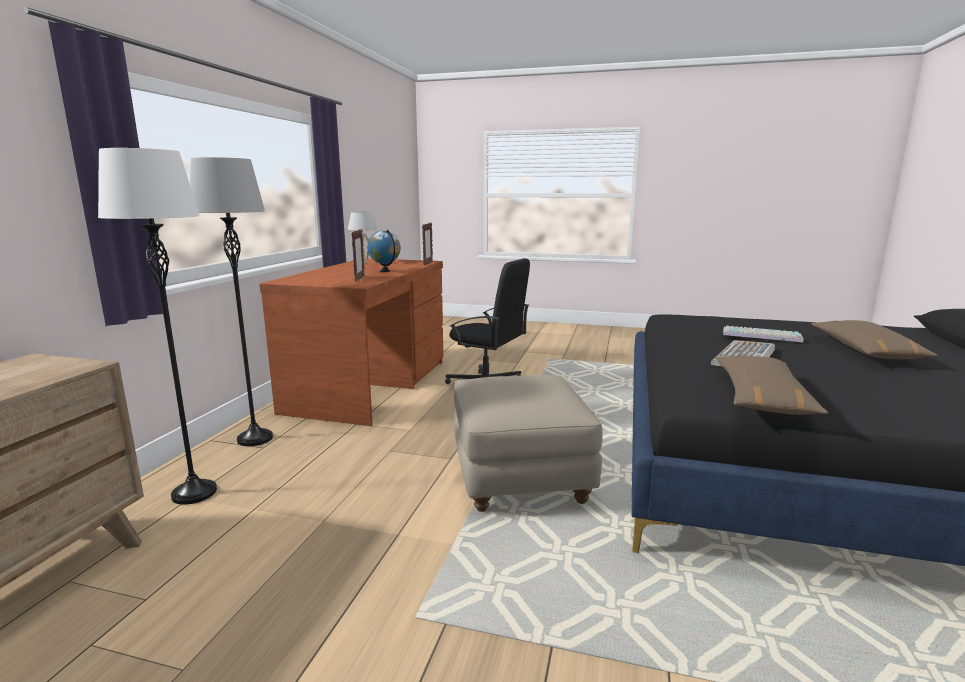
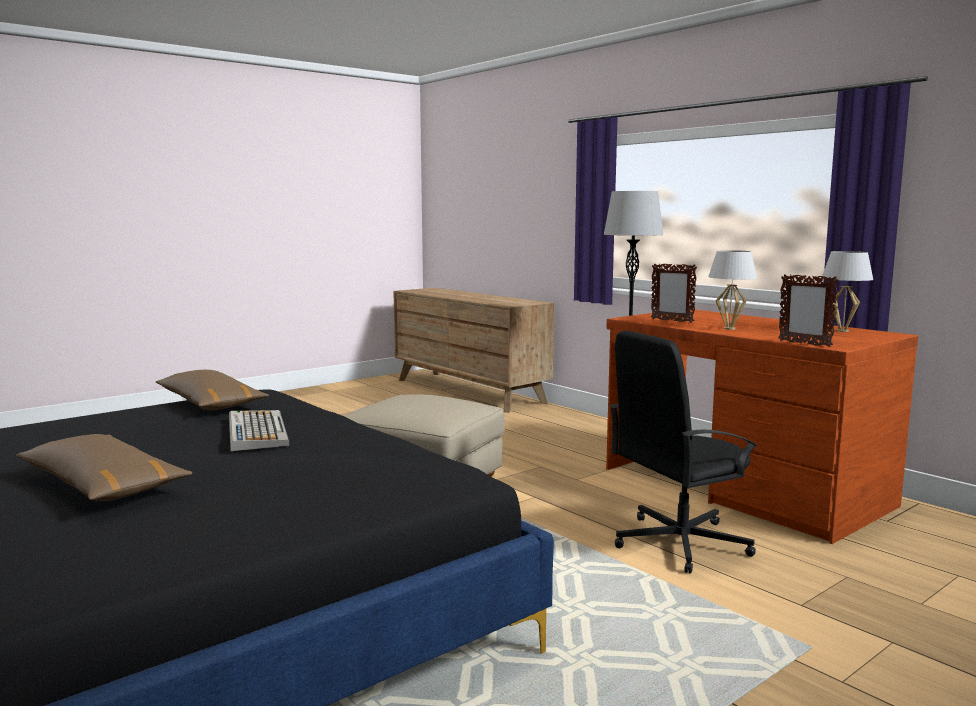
camera: 125 degrees right, 5 degrees down
(194, 493) = (550, 421): white floor lamp -> none
(385, 271) = (729, 328): globe -> white table lamp
(760, 335) = (262, 458): keyboard -> none

